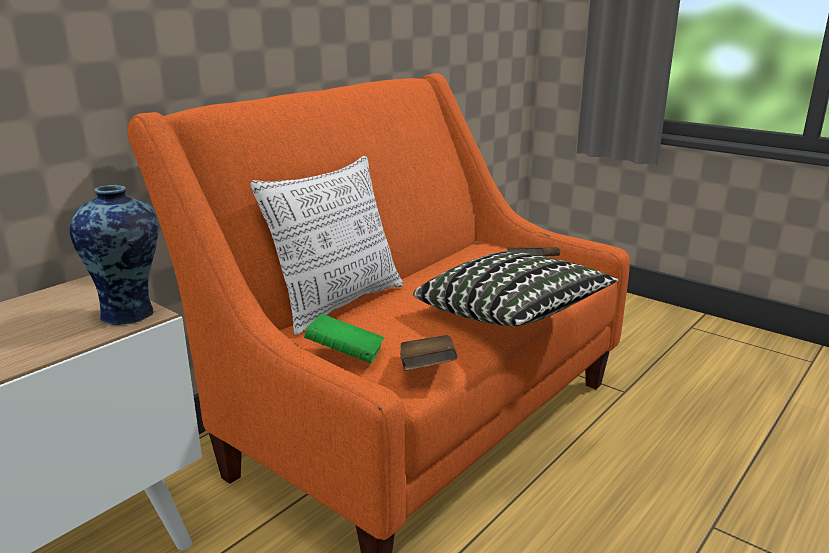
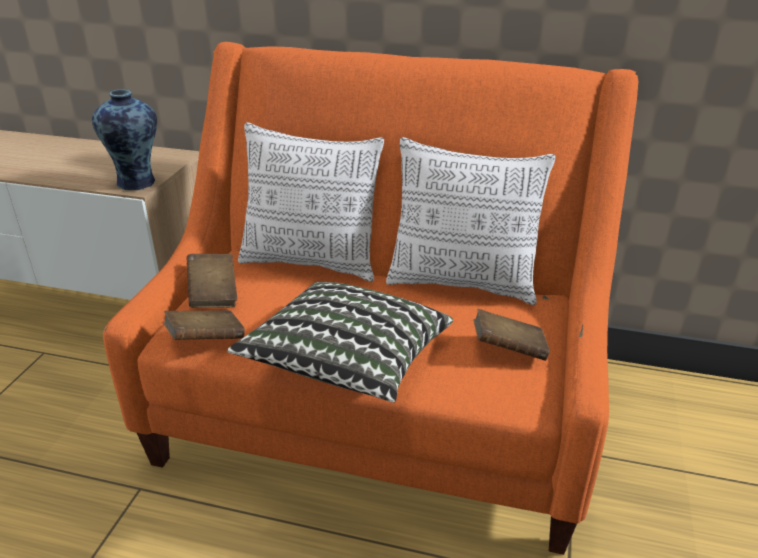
camera: 65 degrees right, 10 degrees up
(345, 355) = (213, 294): green book -> brown book
(436, 260) = (462, 283): none -> pillow

